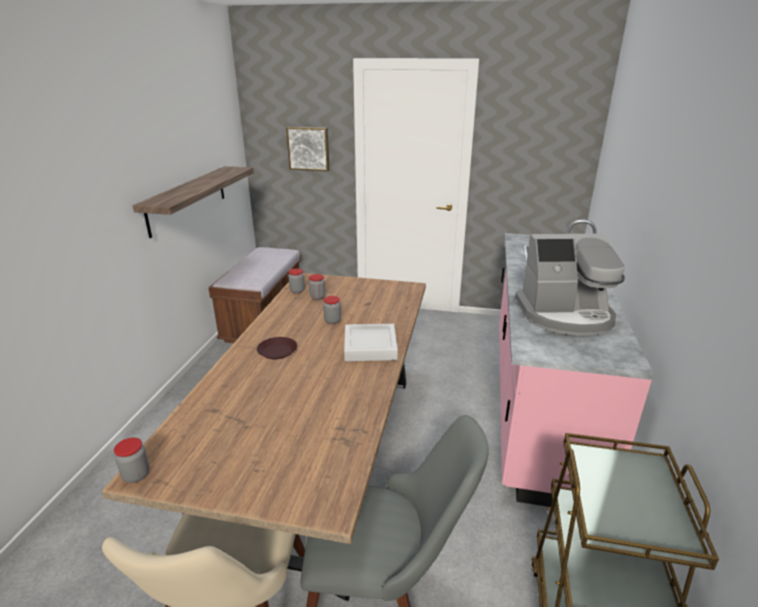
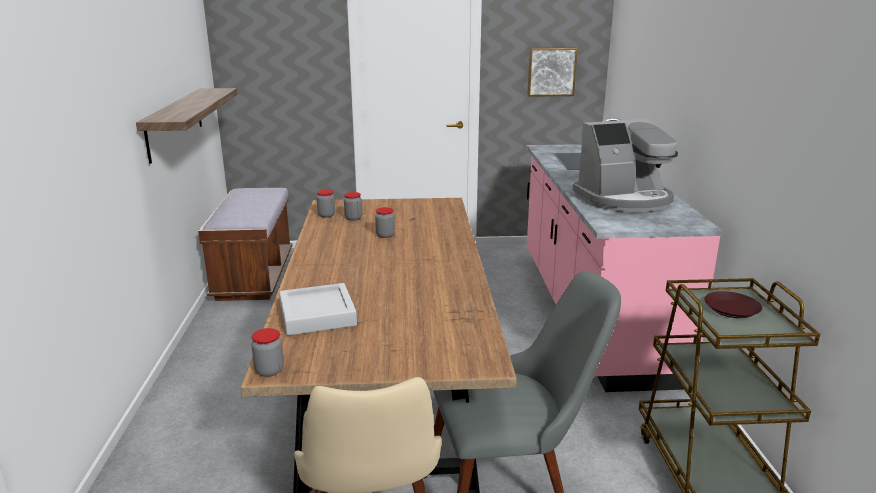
camera: 15 degrees left, 5 degrees down
(277, 351) = (344, 264): brown plate -> brown plate (732, 309)
(308, 148) = (294, 67): picture -> picture (551, 71)
(370, 347) = (440, 251): grey tray -> grey tray (317, 315)

